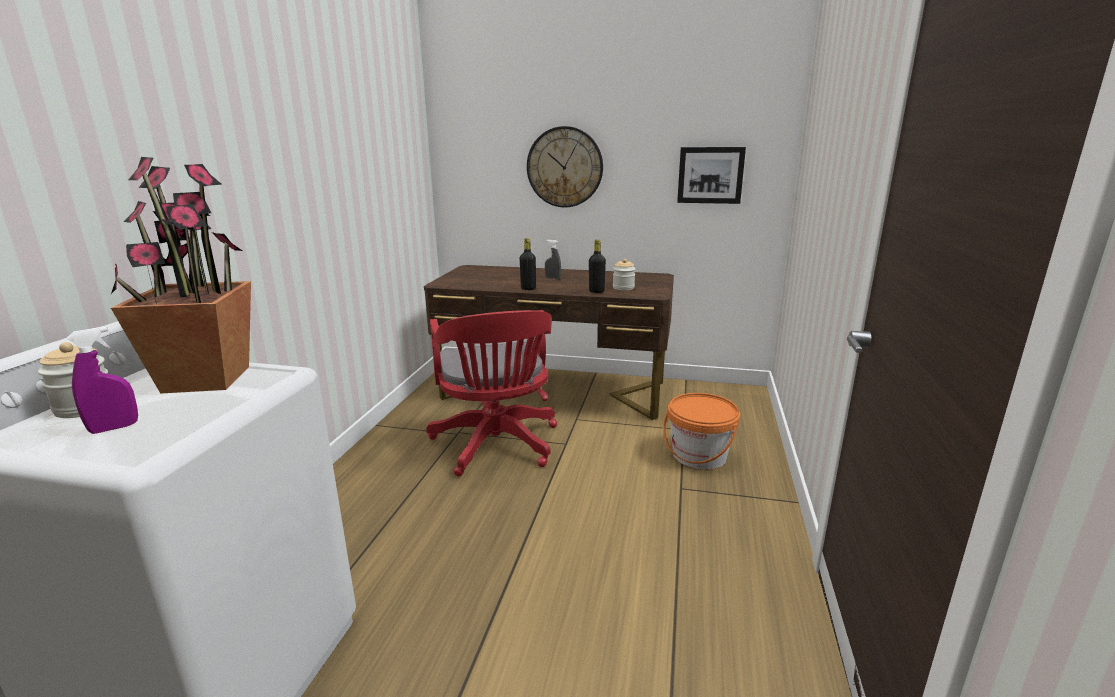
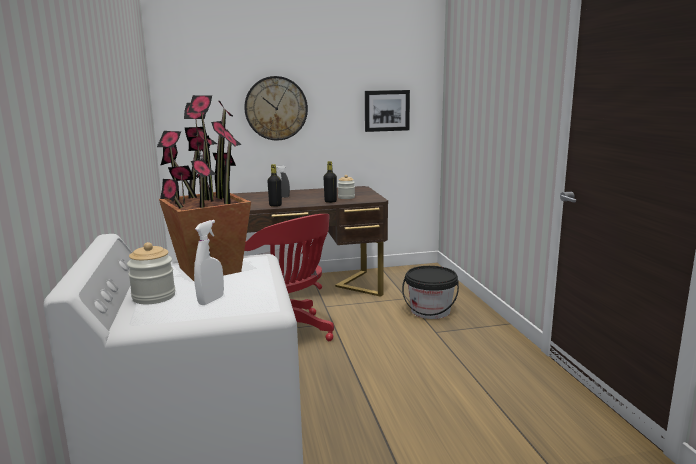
camera: 25 degrees left, 5 degrees down
(114, 428) = (211, 300): purple spray bottle -> white spray bottle
(699, 455) = (430, 311): orange bucket -> black bucket

